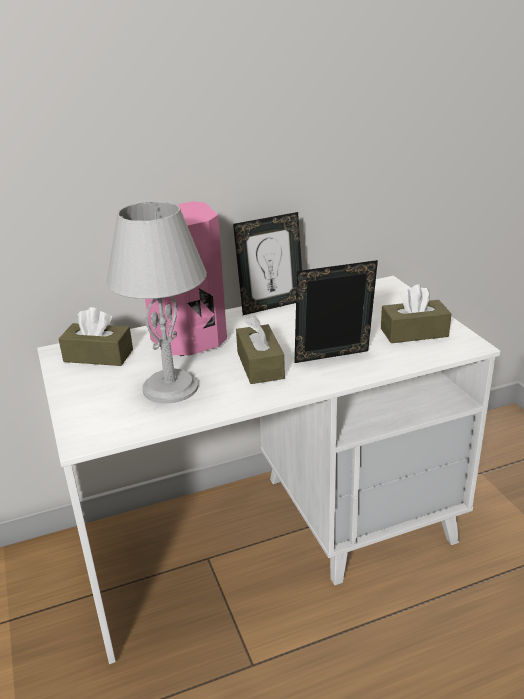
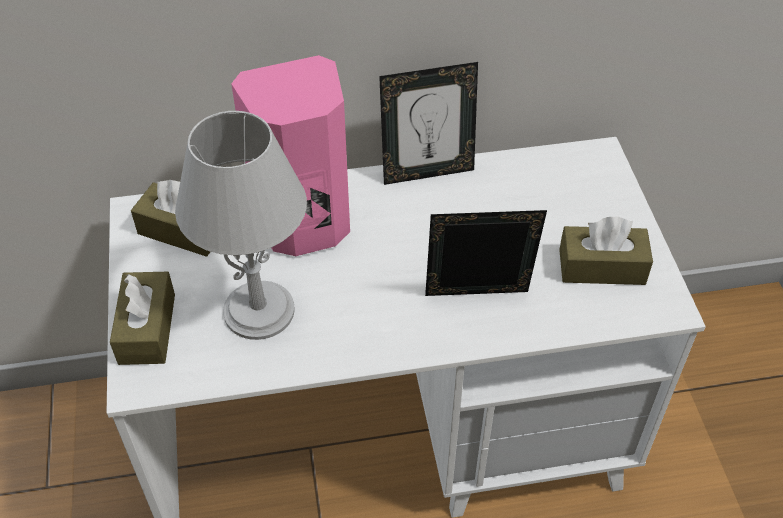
camera: 10 degrees right, 20 degrees up
(260, 365) = (380, 291): brown tissue box -> brown tissue box (147, 328)

